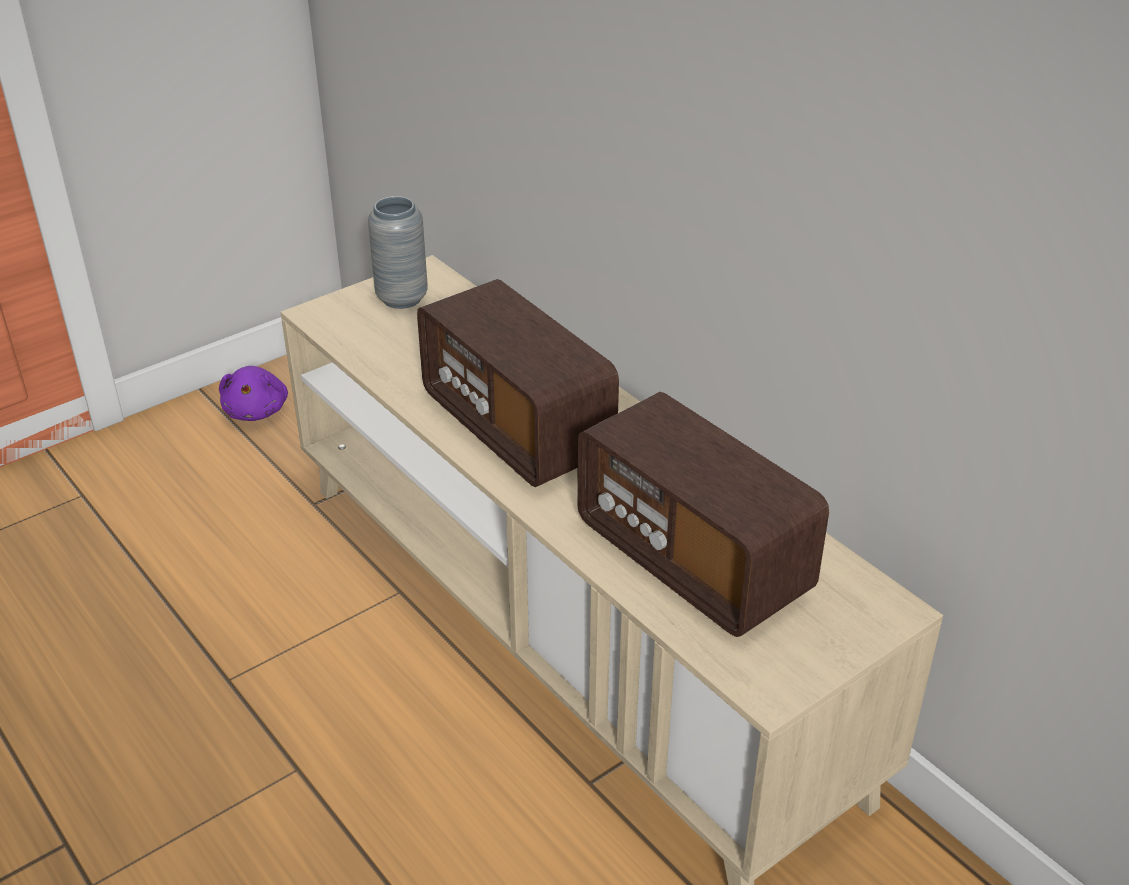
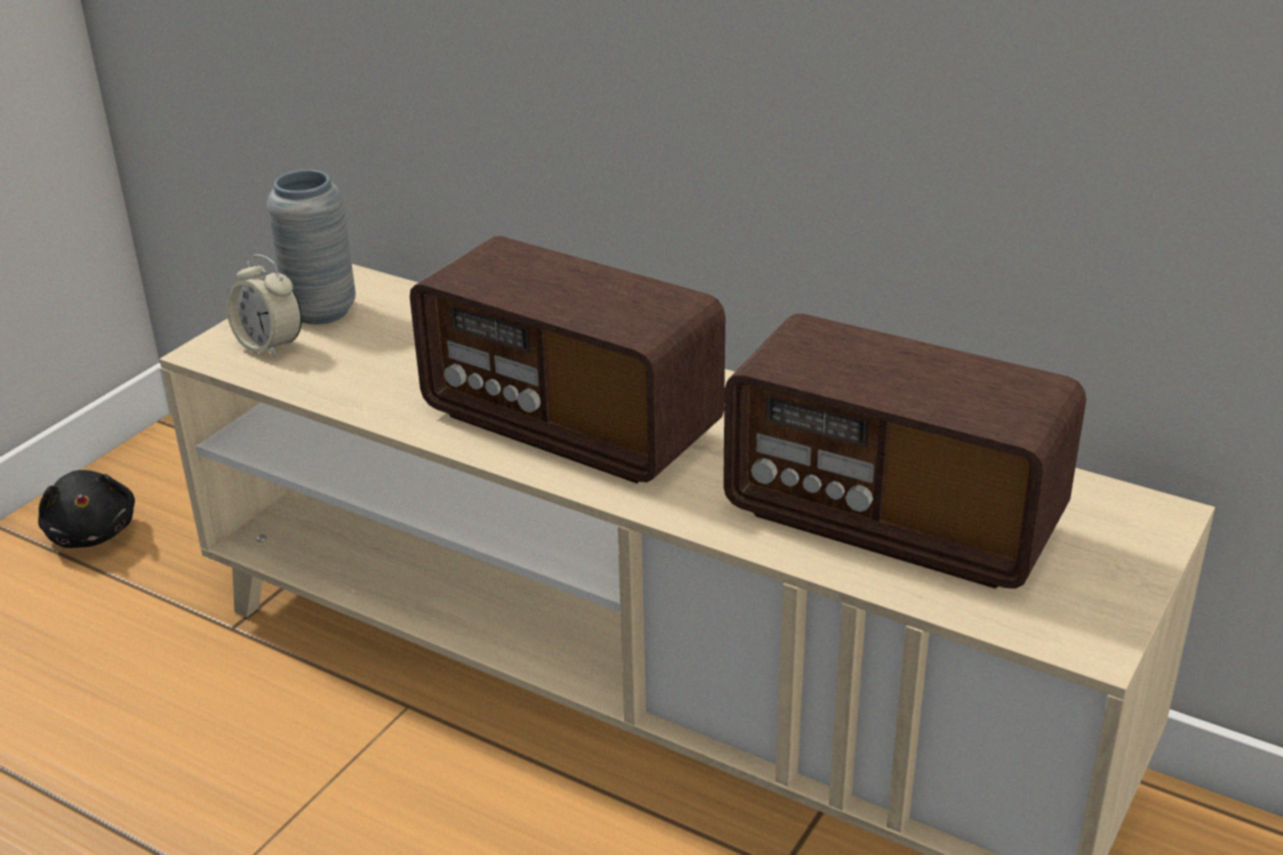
camera: 20 degrees left, 5 degrees down
(257, 410) = (93, 532): purple plush toy -> black plush toy
(354, 318) = (269, 346): none -> alarm clock

